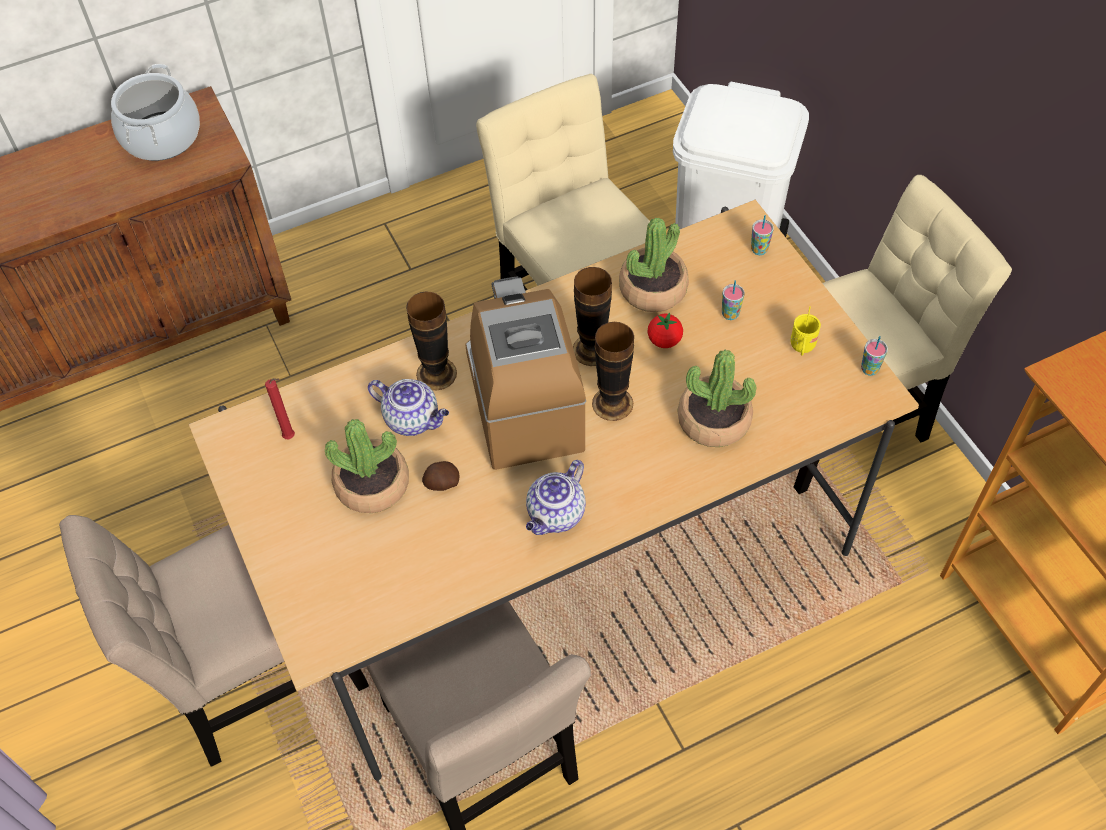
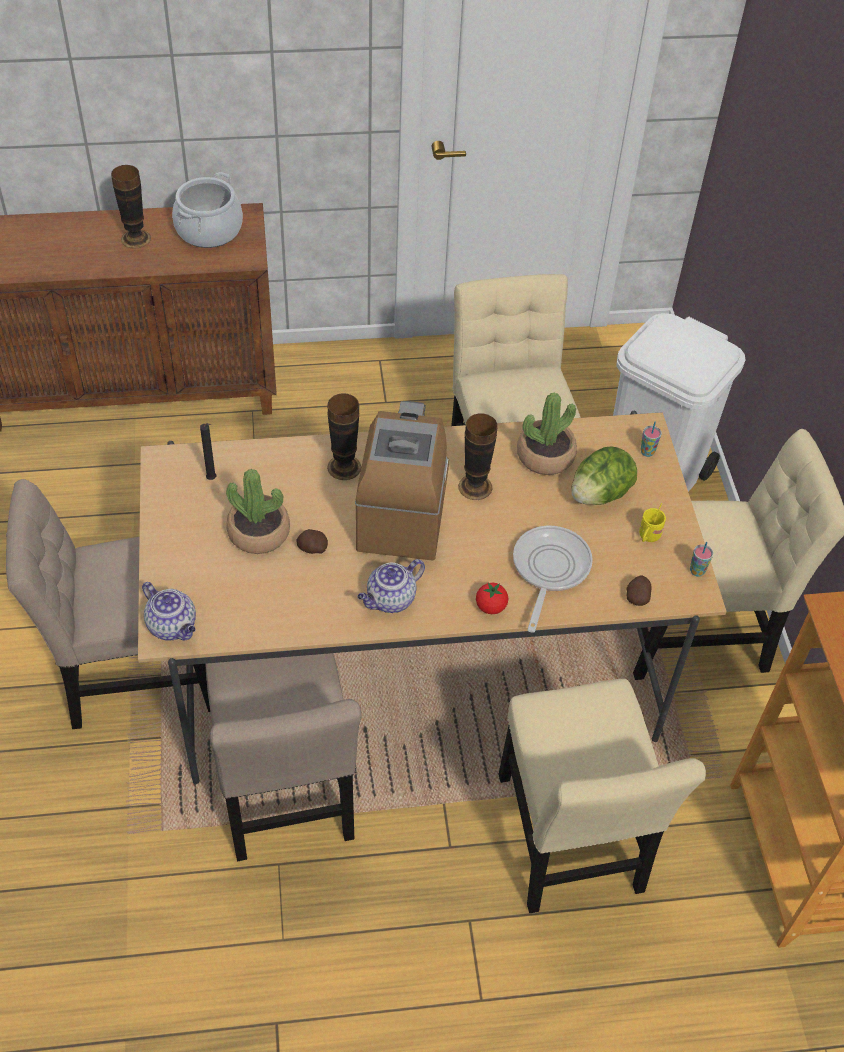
camera: 15 degrees right, 5 degrees down
(291, 437) = (212, 479): red candle -> black candle
(413, 419) = (311, 495): teapot -> teapot (173, 626)
(612, 403) = (473, 532): vase -> vase (135, 238)
(664, 340) = (536, 497): tomato -> tomato (491, 607)
(713, 420) = (549, 570): potted plant -> frying pan
(730, 314) = (600, 494): cup -> lettuce
(805, 698) = (569, 842): none -> beige chair
(820, 420) = (637, 596): none -> potato

